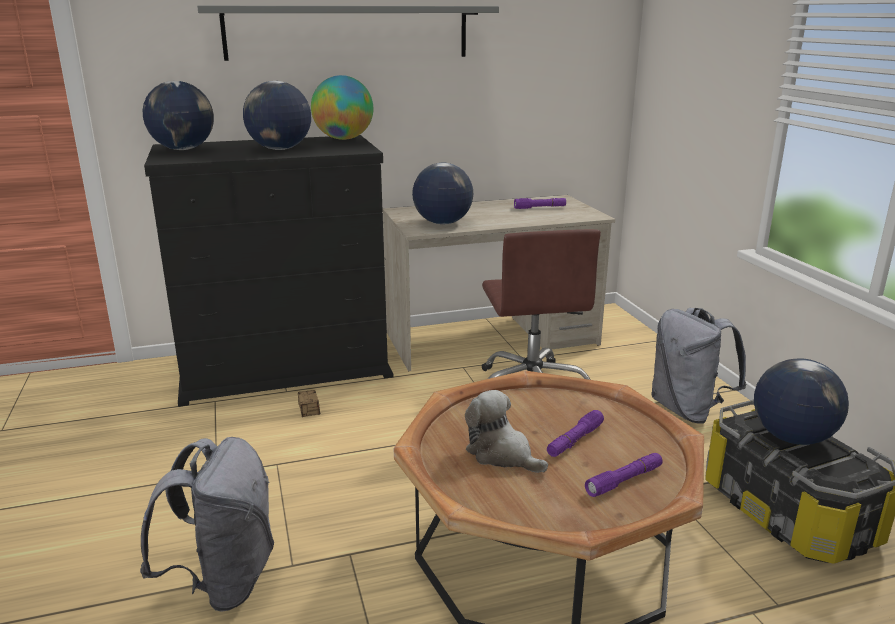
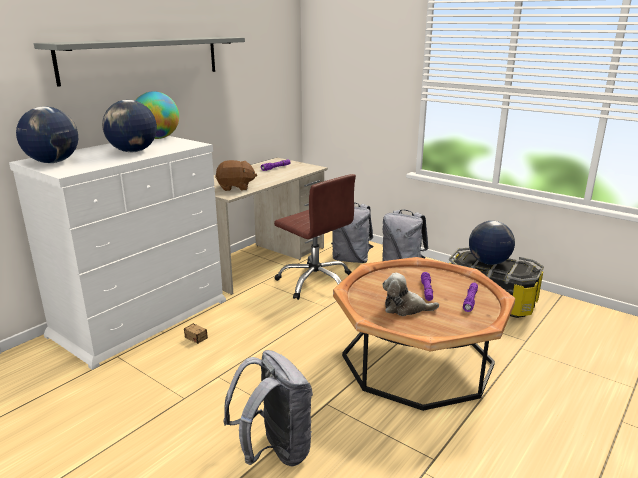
camera: 35 degrees left, 0 degrees up
(285, 366) = (141, 317): black dresser -> white dresser
(443, 223) = (235, 187): globe -> brown plush toy
(623, 372) = (351, 259): none -> grey backpack

